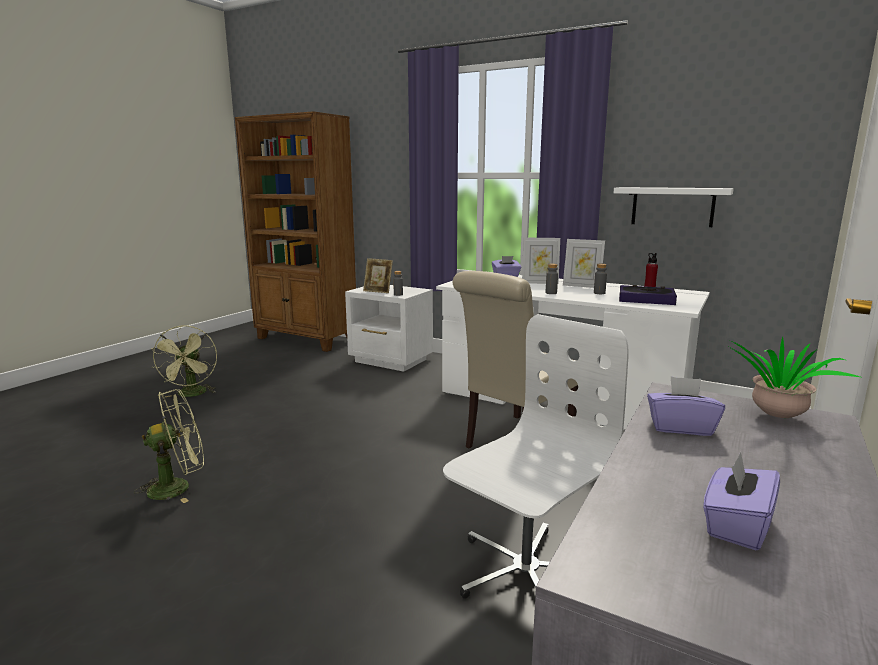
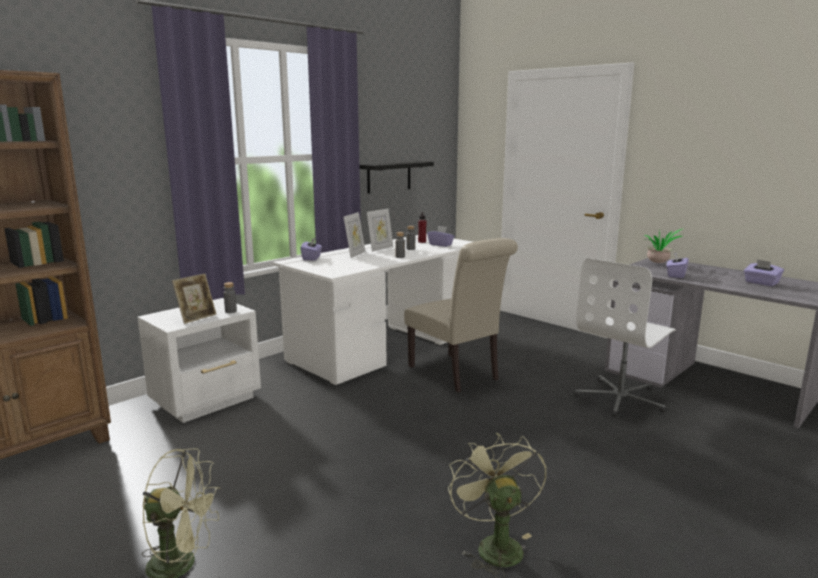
camera: 75 degrees left, 0 degrees up
(524, 572) = (621, 398): white office chair -> white office chair turned 105 degrees counterclockwise
(646, 299) = (440, 245): book -> purple tissue box
(672, 206) = (389, 176): white shelf -> black shelf

